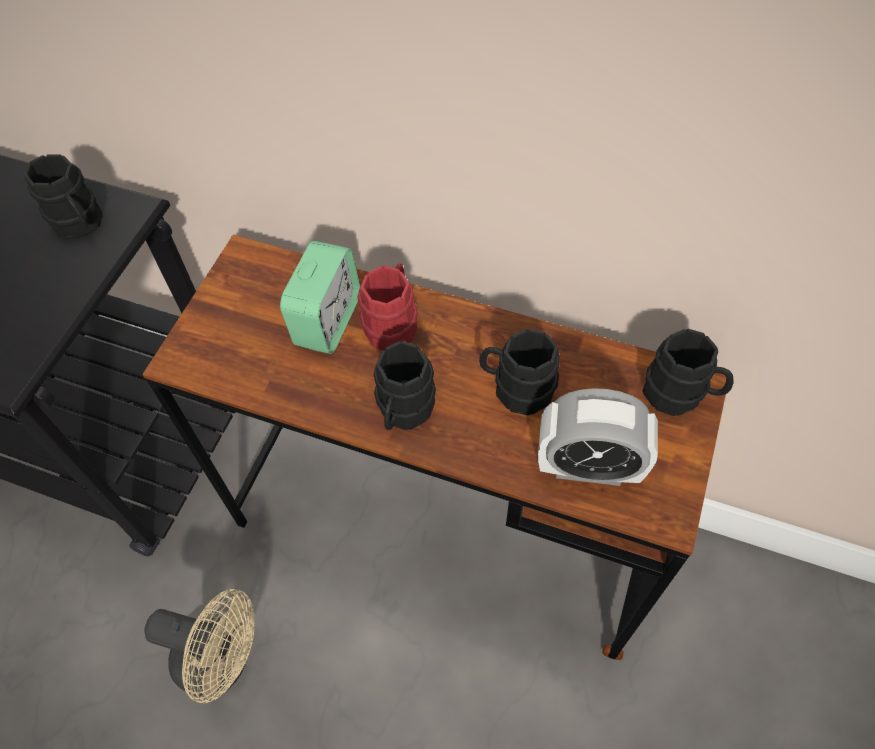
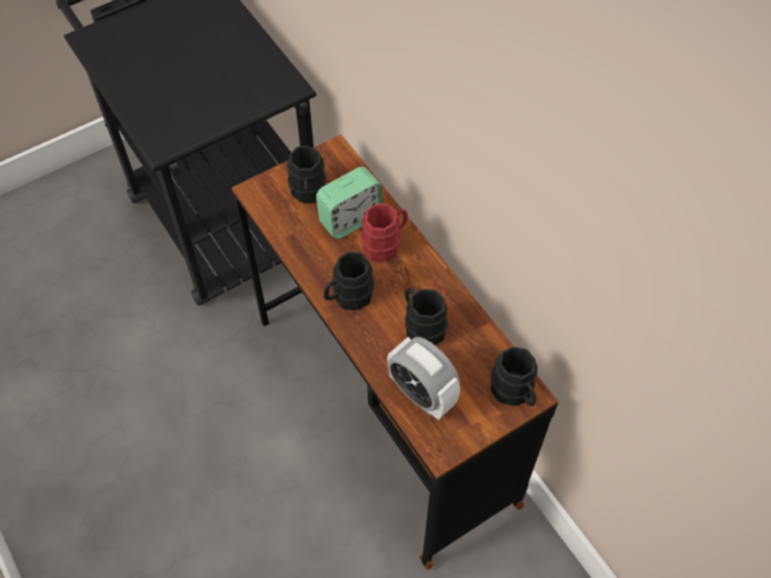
camera: 35 degrees right, 0 degrees up
(80, 224) = (258, 80): black mug -> black mug (308, 193)
(223, 661) = (195, 396): beige fan -> none

